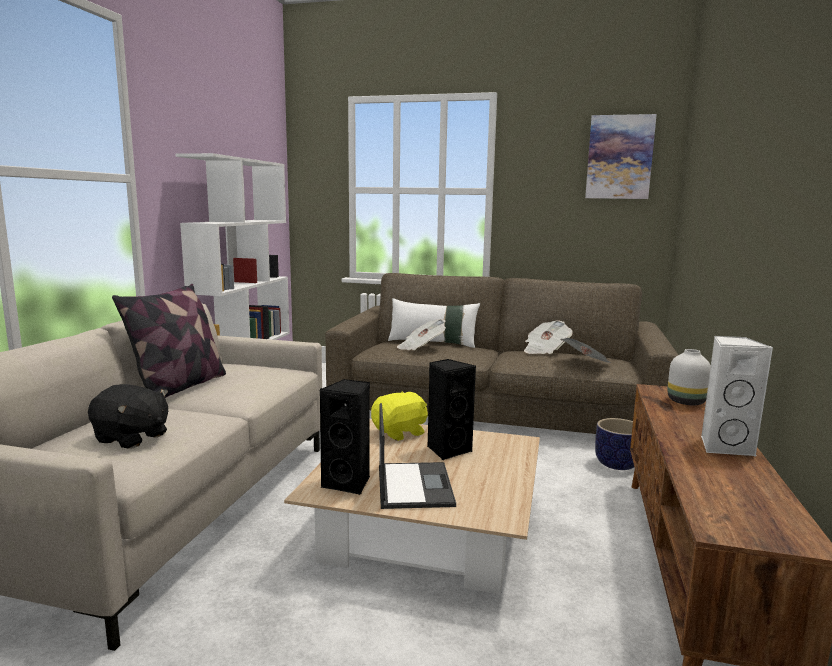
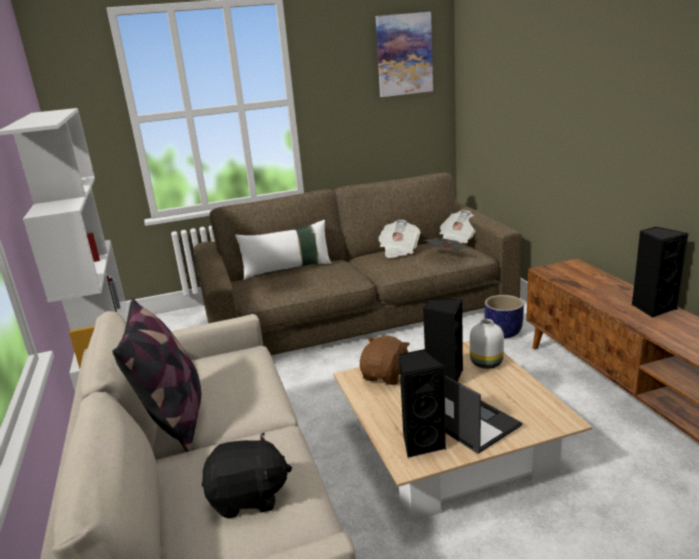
camera: 30 degrees left, 10 degrees up
(400, 432) = (385, 375): yellow plush toy -> brown plush toy
(421, 347) = (296, 280): newspaper -> newspaper (457, 239)
(685, 402) = (579, 276): white vase -> white vase (486, 363)
(724, 446) = (652, 308): white speaker -> black speaker

